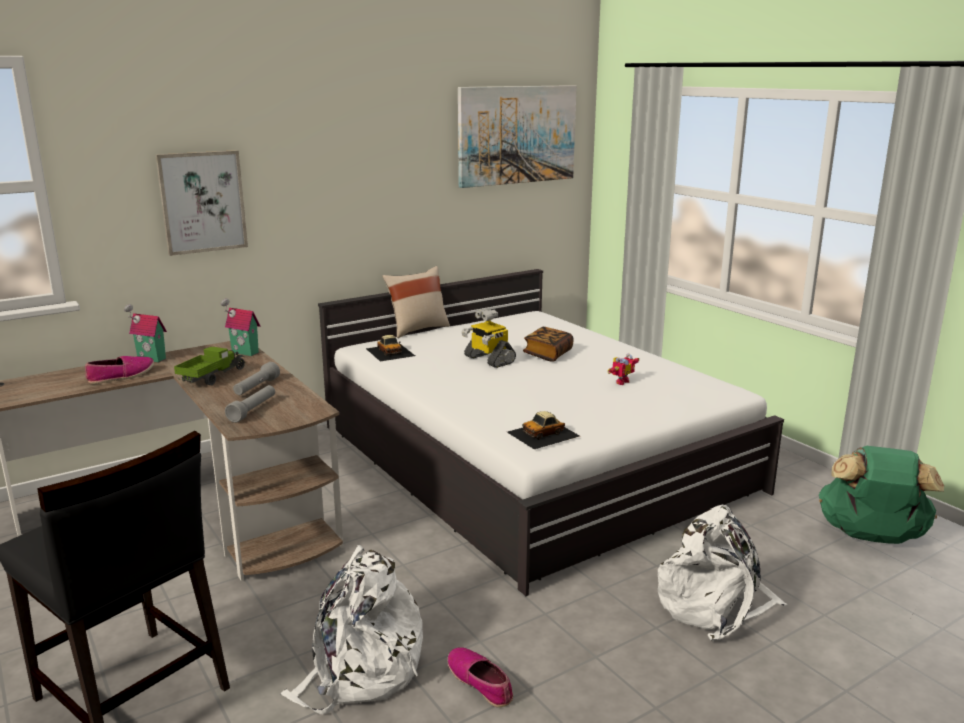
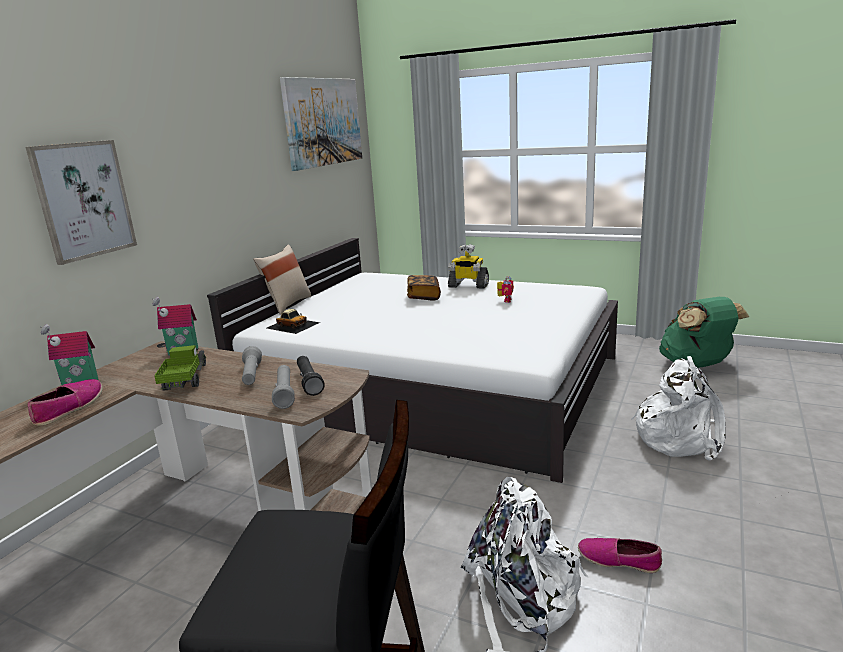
camera: 30 degrees left, 0 degrees up
(282, 407) = (309, 382): none -> black flashlight
(488, 359) = (386, 310): toy robot -> toy robot (468, 286)
(543, 434) = (520, 345): toy car -> none

